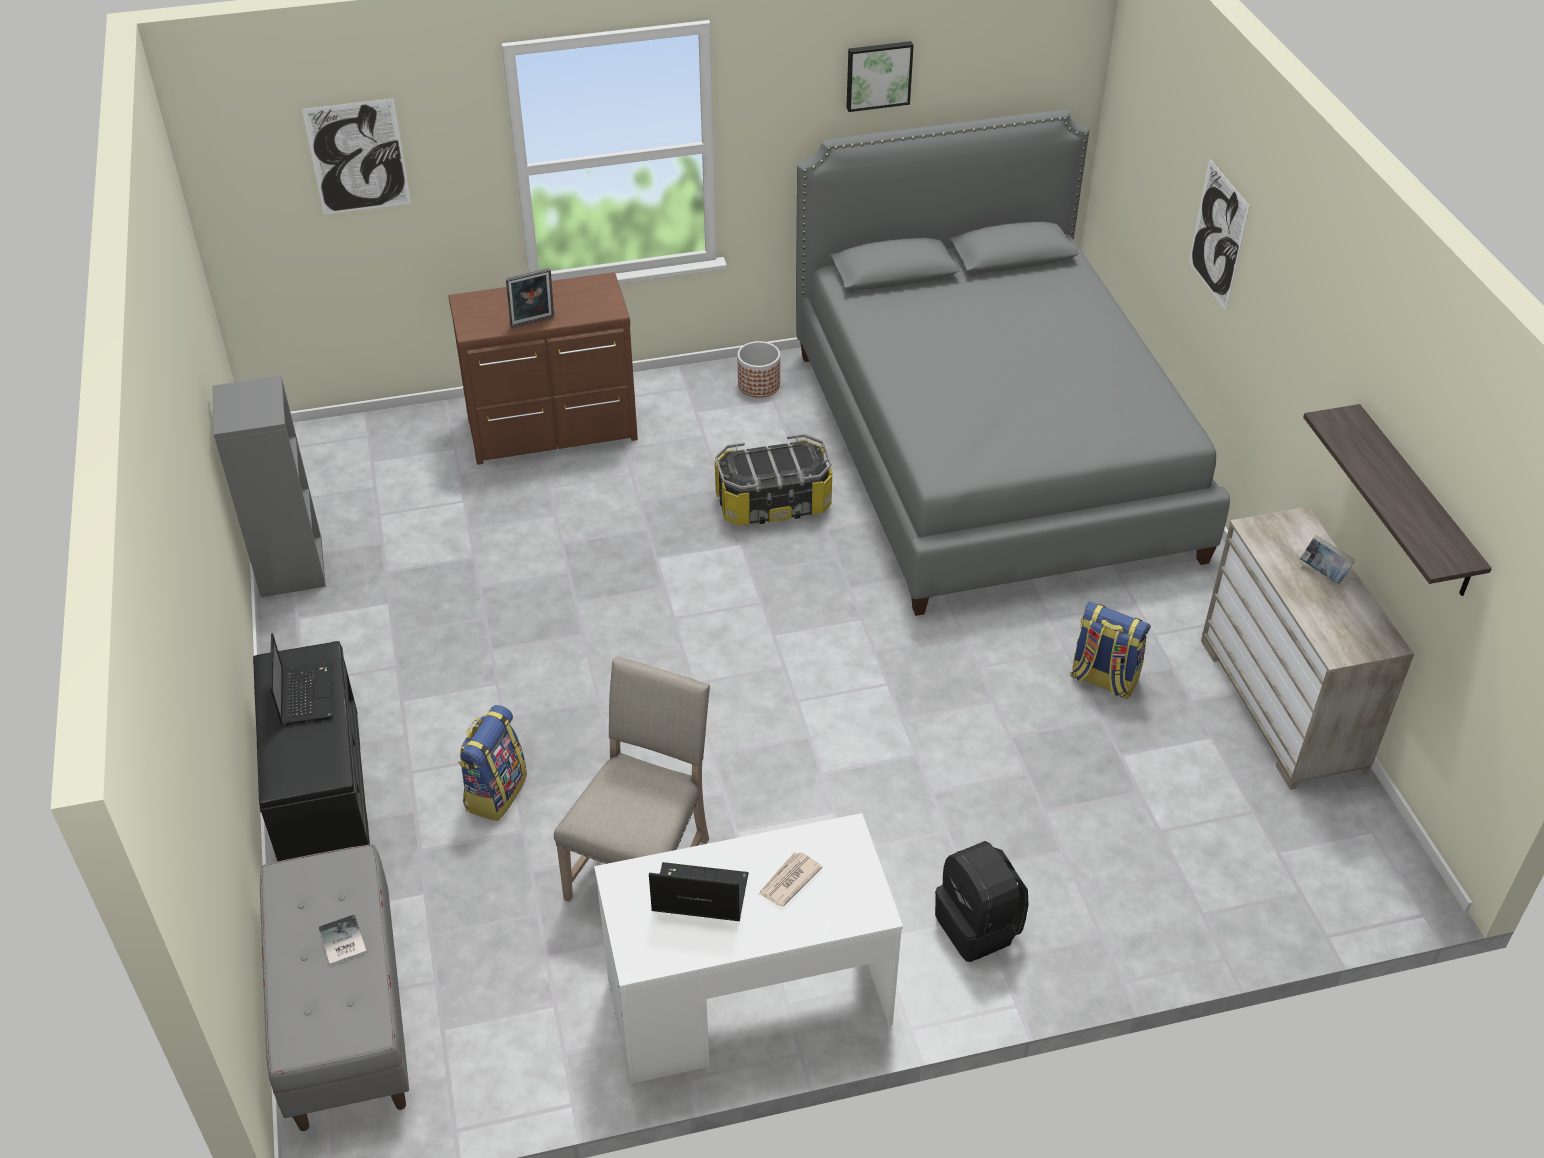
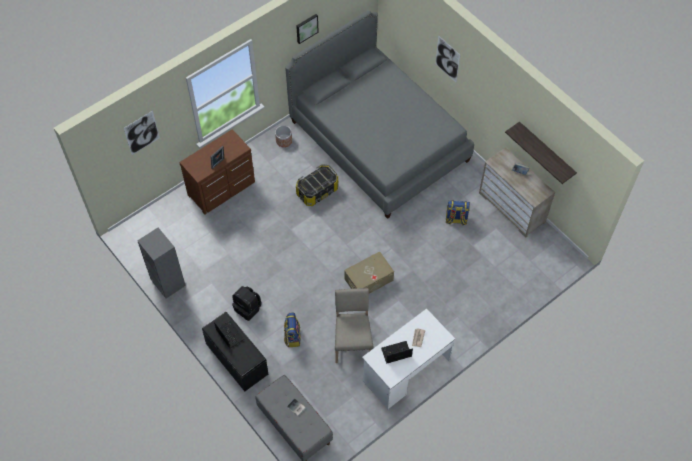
camera: 25 degrees left, 15 degrees up
(782, 734) = (368, 279): none -> beige storage box
(979, 927) = (458, 320): black backpack -> black backpack (248, 308)

